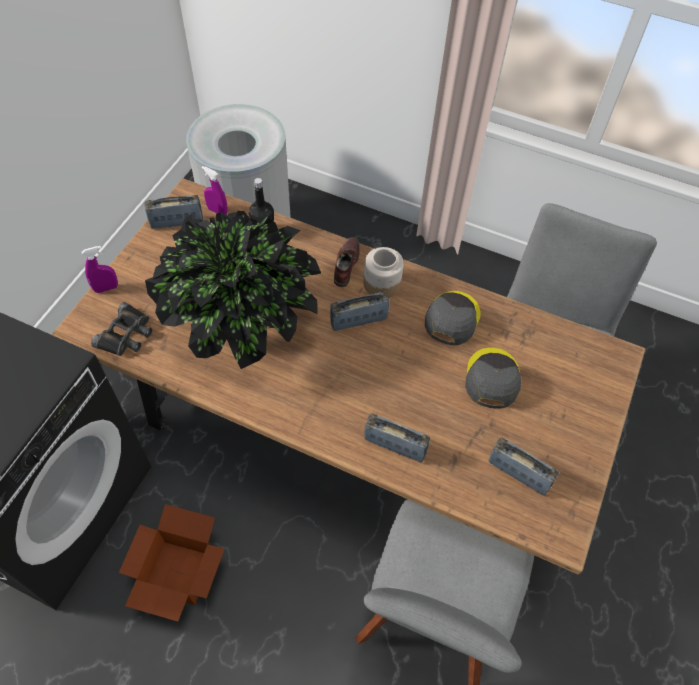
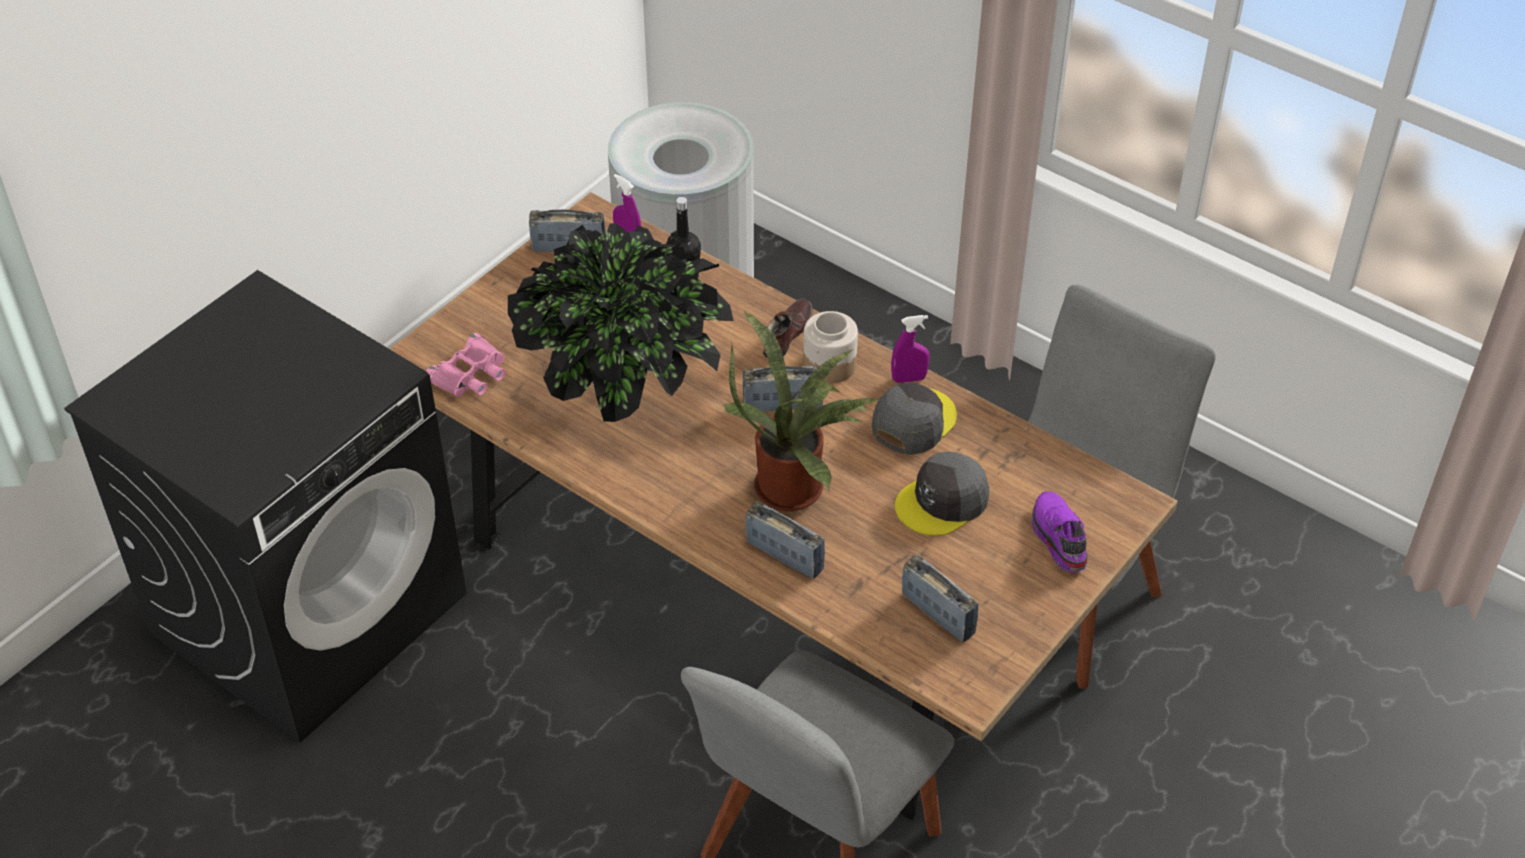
camera: 15 degrees right, 10 degrees down
(106, 288) = (457, 315): purple spray bottle -> purple spray bottle (909, 379)
(126, 335) = (471, 374): black binoculars -> pink binoculars
(177, 574) = (472, 732): cardboard box -> none
(386, 385) = (795, 486): none -> potted plant
(491, 379) = (943, 502): grey cap -> grey cap turned 150 degrees counterclockwise
(578, 394) = (1057, 538): none -> purple shoe

